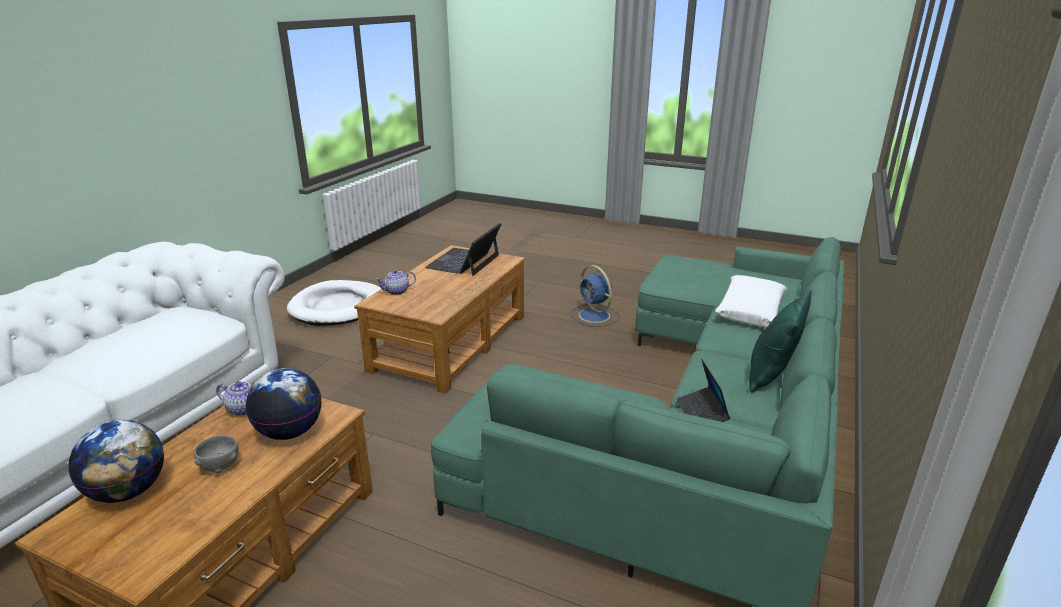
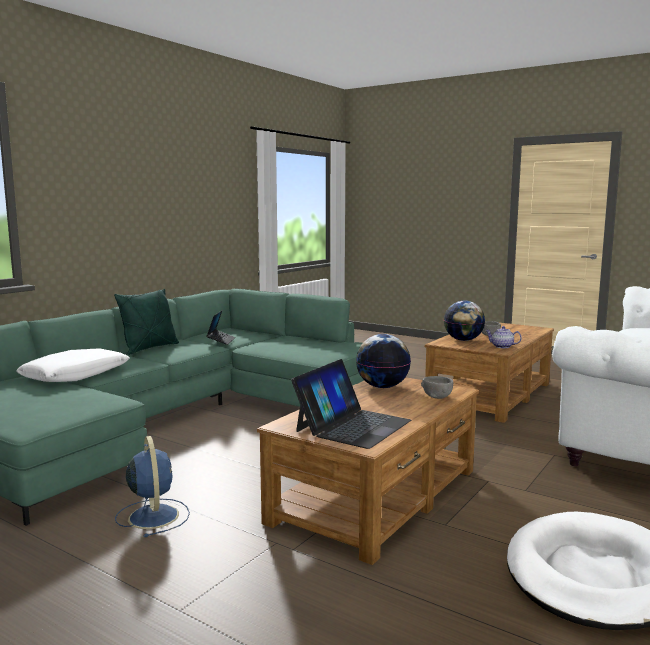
camera: 170 degrees left, 15 degrees down
(128, 492) = (525, 332): globe -> globe (382, 387)
(397, 291) = (437, 397): teapot -> grey bowl

